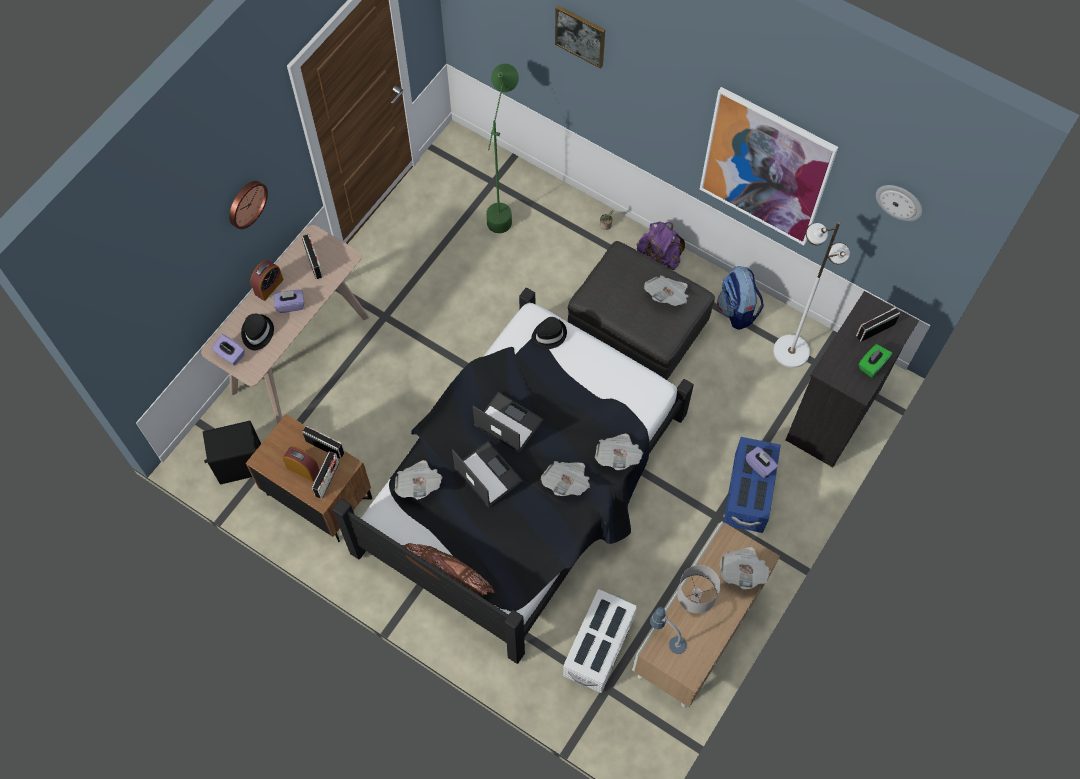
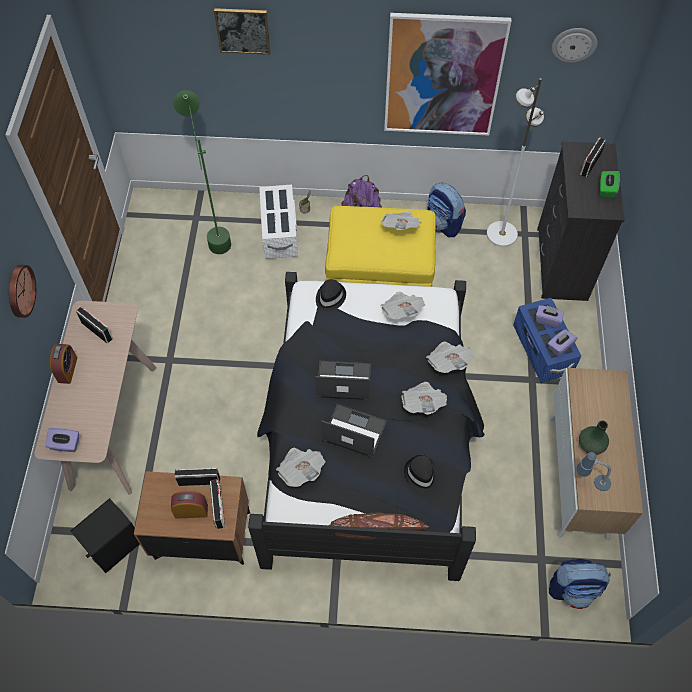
camera: 30 degrees left, 5 degrees down
(257, 333) = (79, 414): black hat -> black hat (421, 474)
(290, 305) = (97, 375): purple tissue box -> purple tissue box (560, 346)
(599, 647) = (512, 529): white storage box -> white storage box (279, 232)
(618, 731) = (573, 589): none -> backpack
(636, 329) = (378, 273): grey ottoman -> yellow ottoman
(693, 605) = (591, 445): white table lamp -> green vase
(742, 571) = (609, 397): newspaper -> newspaper (401, 311)

